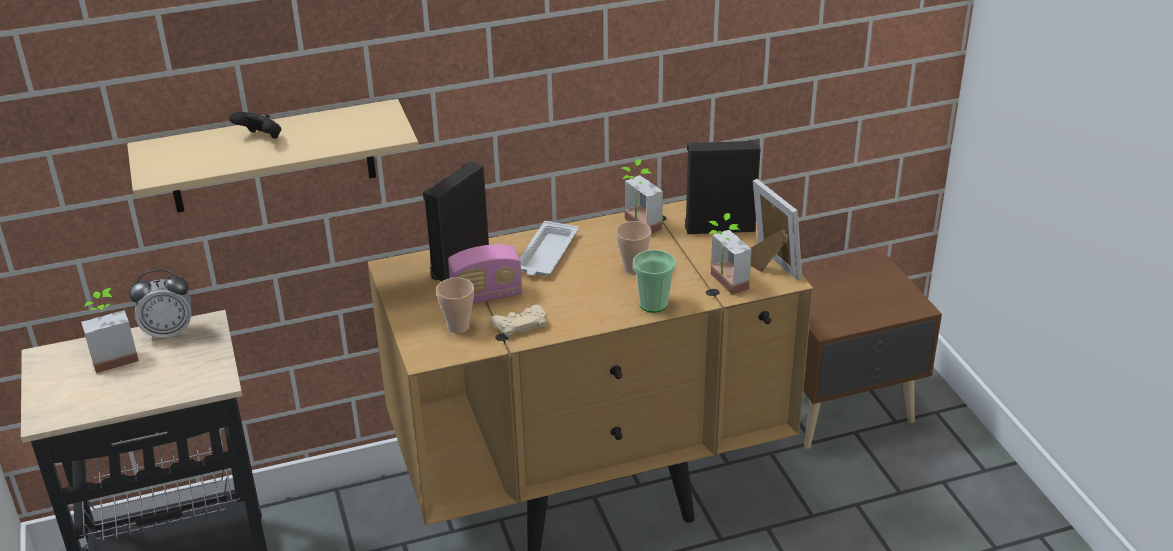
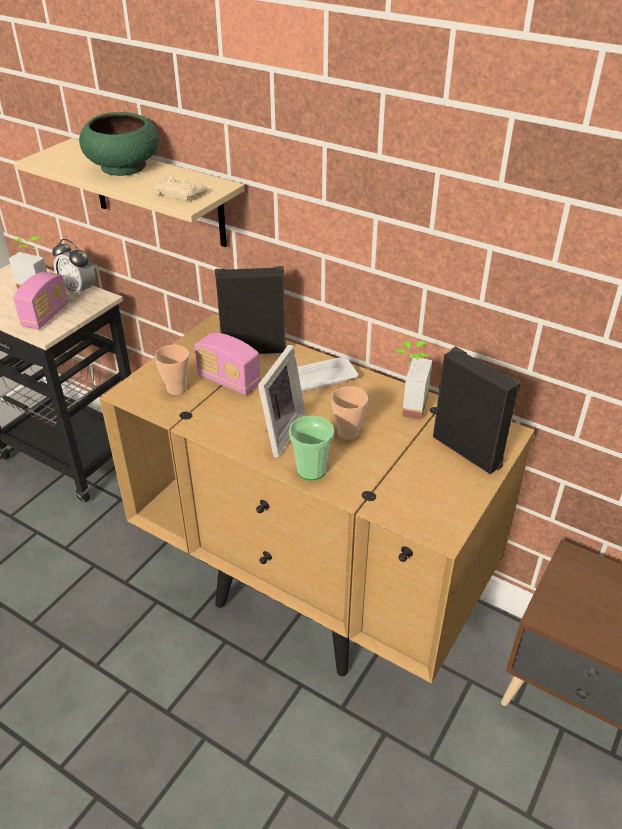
camera: 50 degrees right, 5 degrees up
(184, 370) = (46, 316): none -> radio
(260, 138) = (124, 167): black game controller -> green bowl
(520, 325) = (208, 415): beige game controller -> beige game controller (179, 193)
(722, 284) = (386, 495): potted plant -> none
(769, 266) = (449, 511): picture frame -> picture frame (278, 432)

